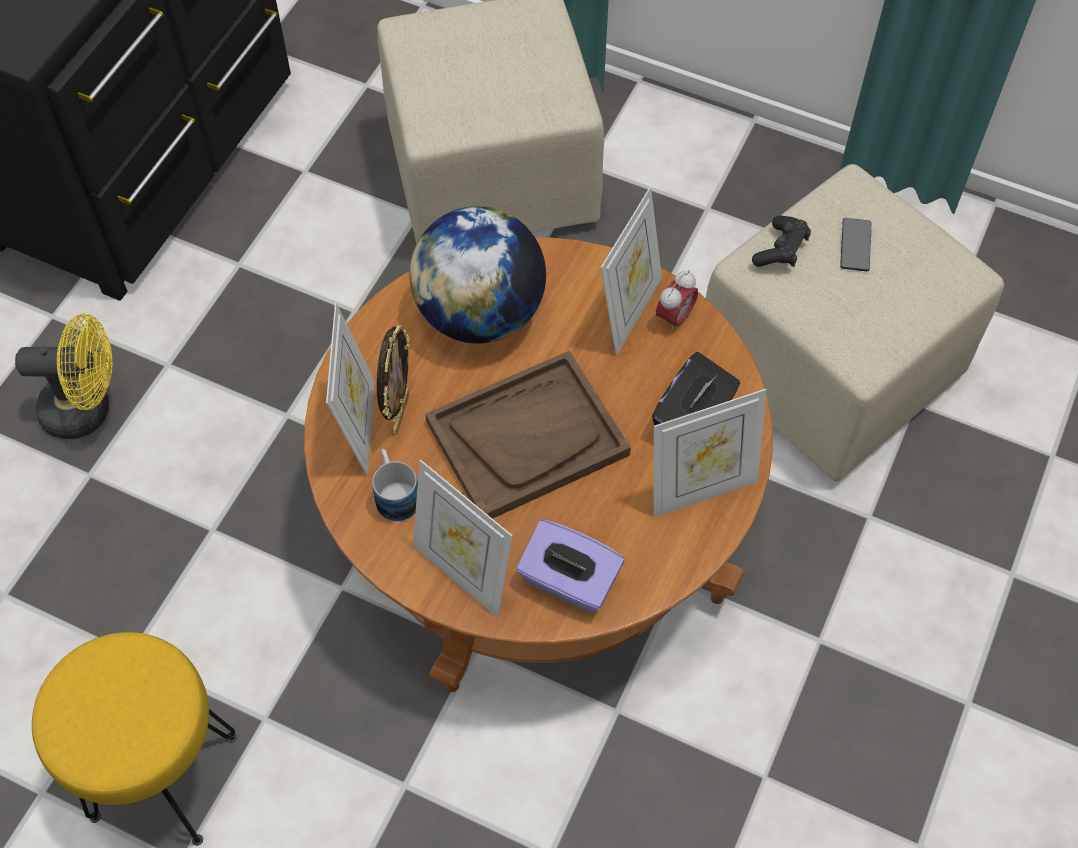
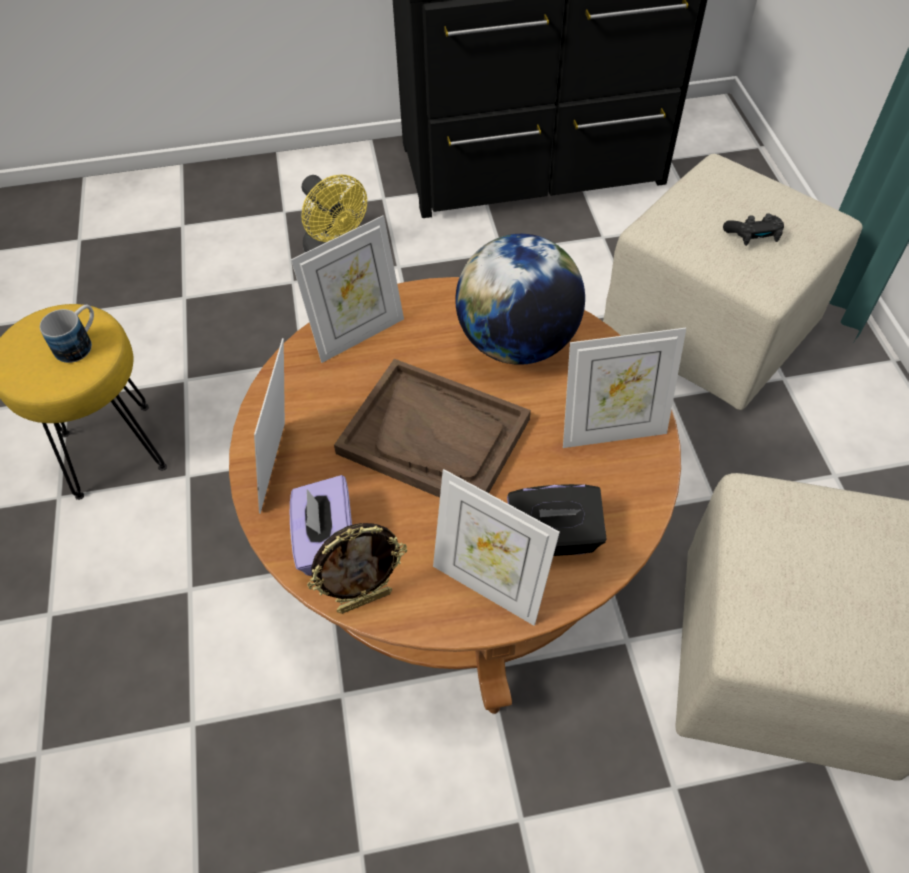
camera: 55 degrees right, 5 degrees down
(395, 493) = (319, 387): mug -> mug (80, 343)
(399, 413) = (389, 349): picture frame -> picture frame (364, 600)
(674, 318) = (638, 465): alarm clock -> none
(781, 250) = (793, 506): black game controller -> black game controller (753, 236)
(855, 245) = (862, 561): phone -> none

